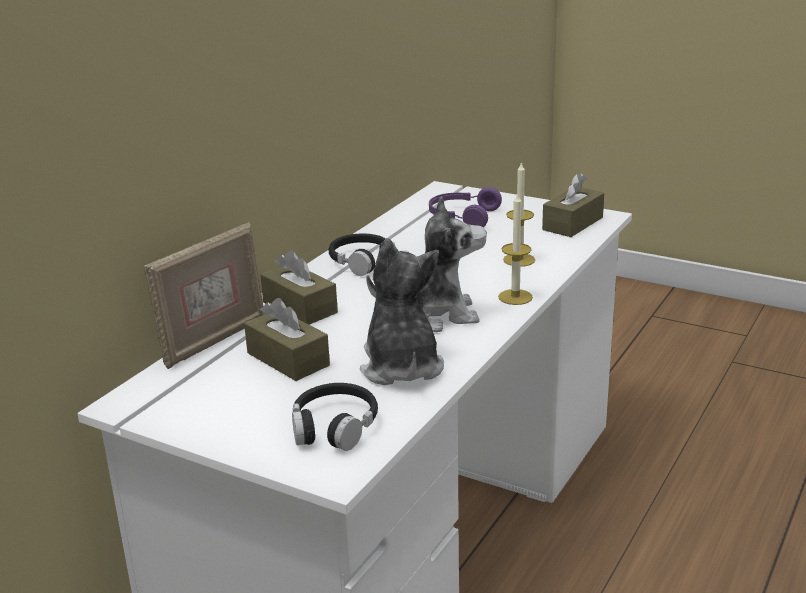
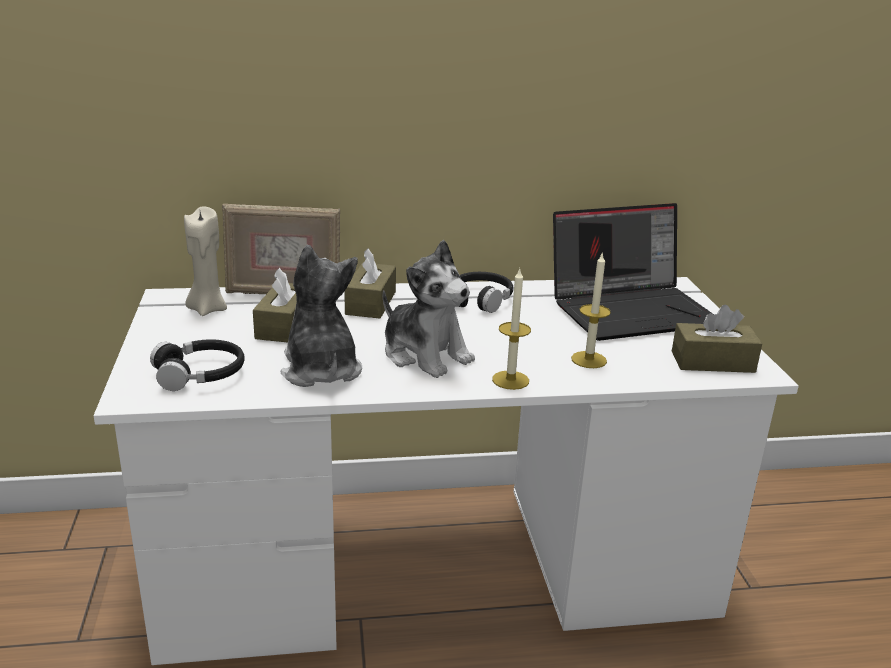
camera: 50 degrees right, 0 degrees up
(190, 389) = (207, 309): none -> beige candle
(401, 367) = (320, 370): plush toy -> plush toy turned 60 degrees counterclockwise
(462, 217) = (632, 310): purple headphones -> laptop

